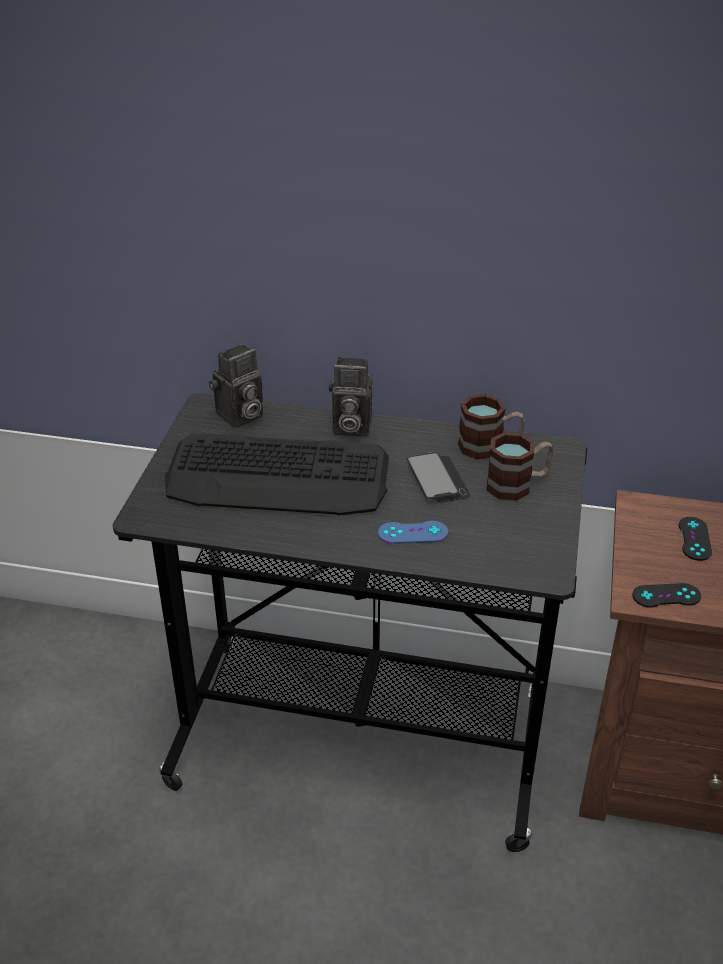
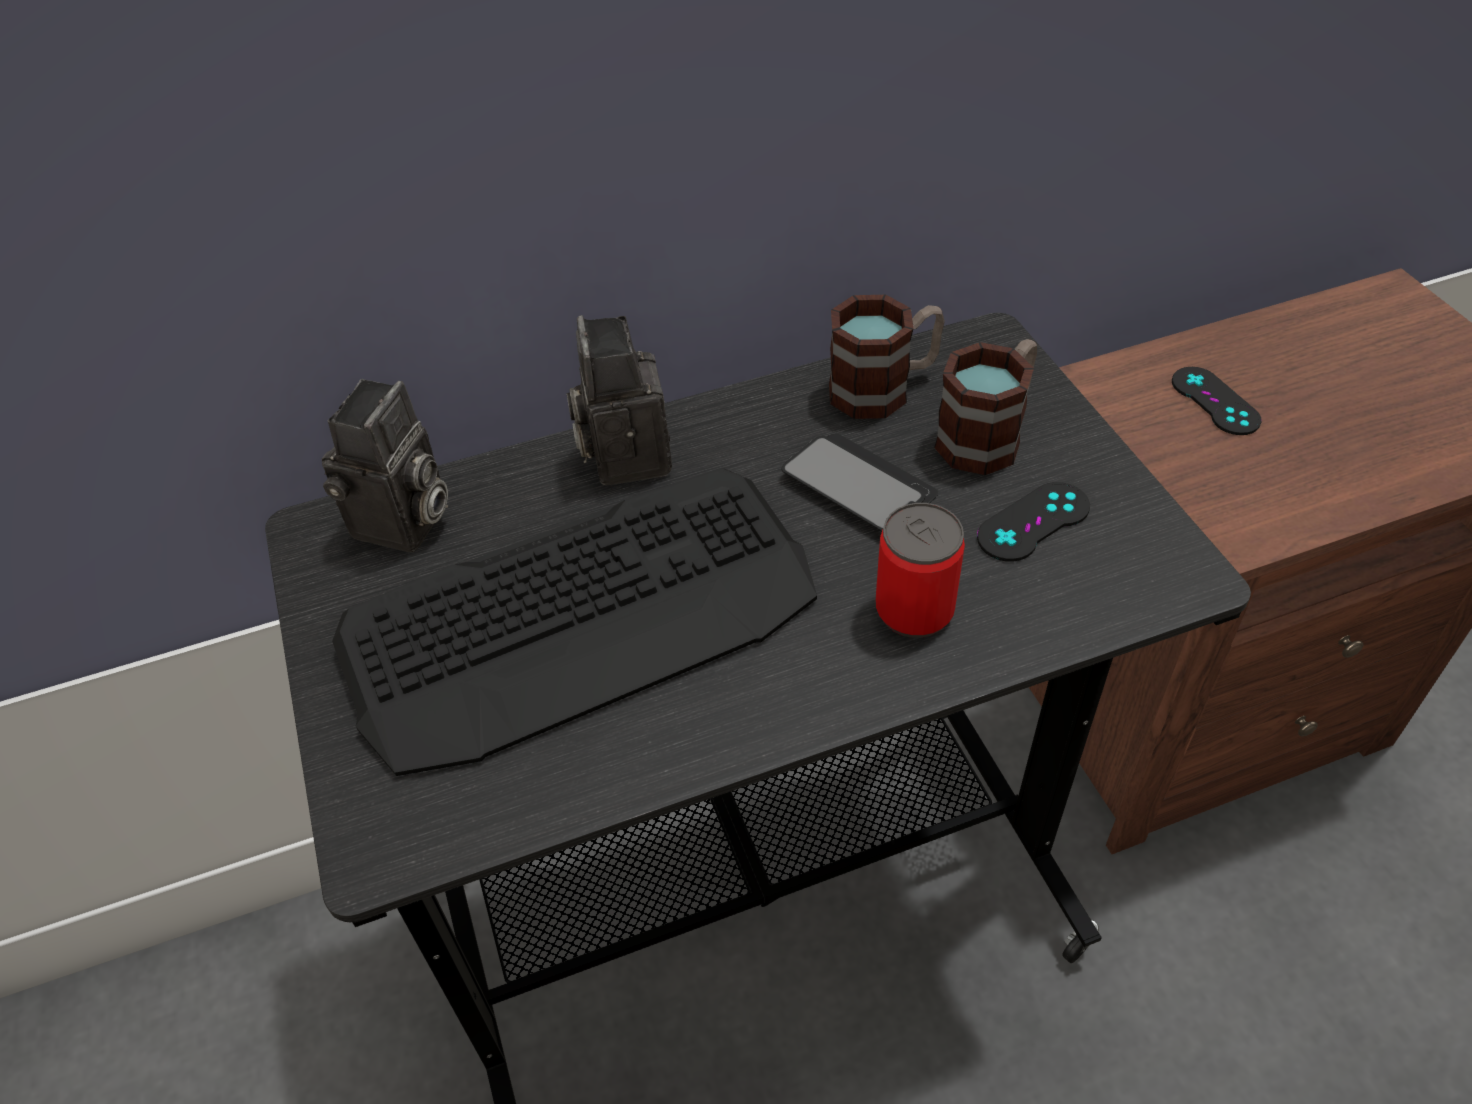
camera: 30 degrees left, 10 degrees up
(349, 427) = (624, 454): camera -> camera turned 105 degrees clockwise
(413, 533) = (914, 610): blue game controller -> can
(666, 596) = (1268, 512): black game controller -> black game controller (1033, 522)

